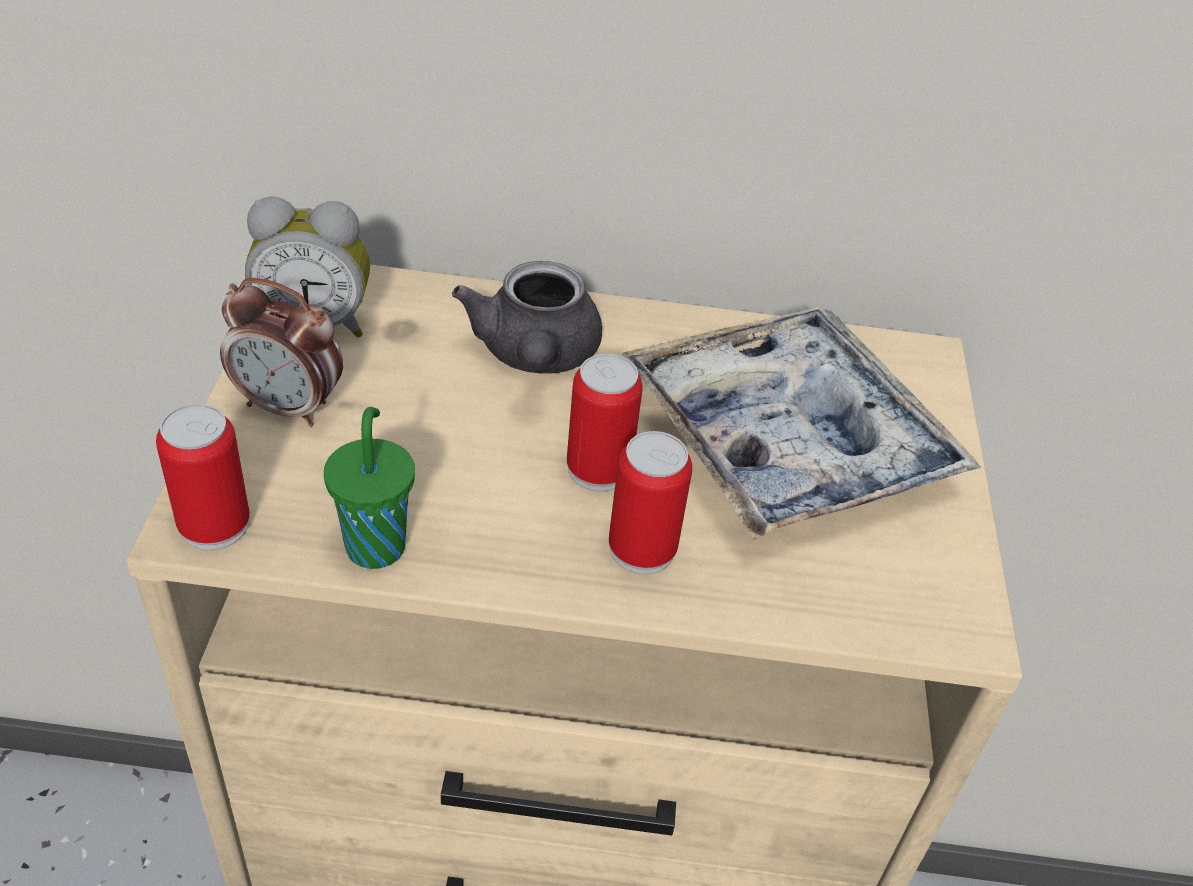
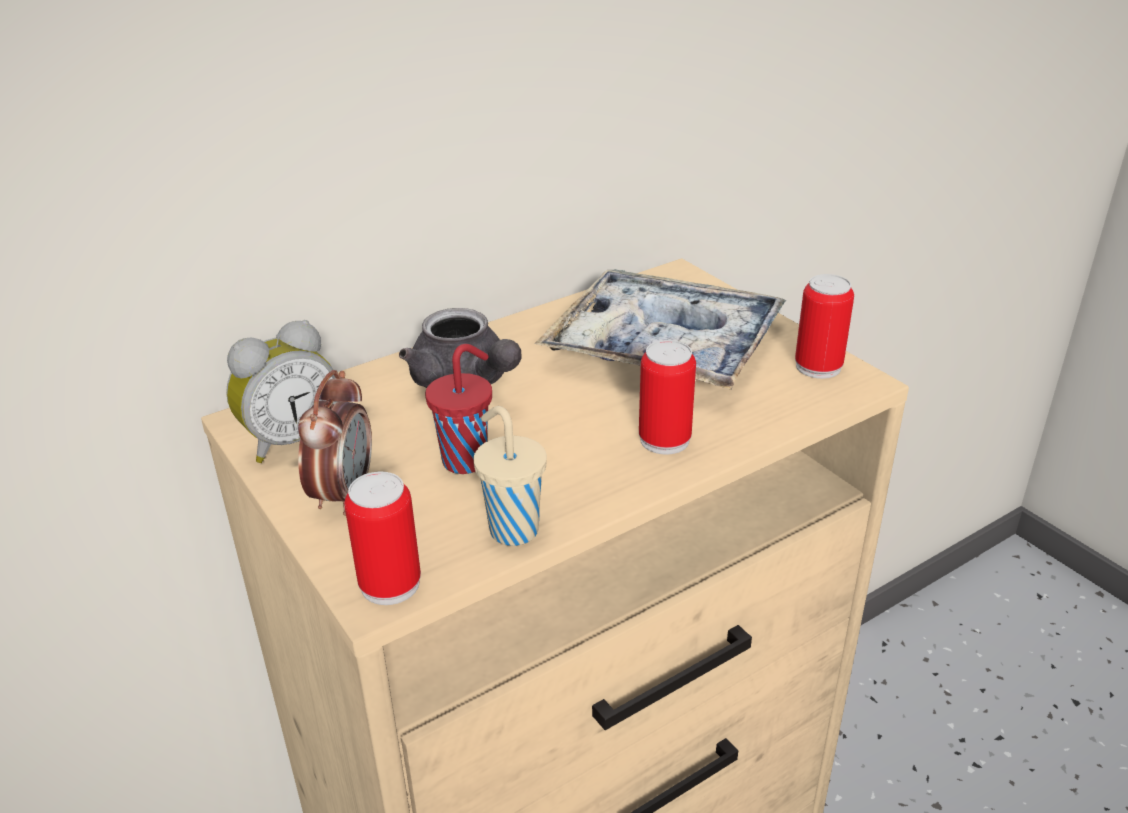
camera: 35 degrees left, 10 degrees down
(289, 407) = (343, 494): alarm clock -> alarm clock turned 60 degrees counterclockwise
(376, 544) = (512, 529): green cup -> beige cup
(430, 443) = (467, 460): none -> red cup
(598, 469) = (585, 417): can -> can (818, 366)

